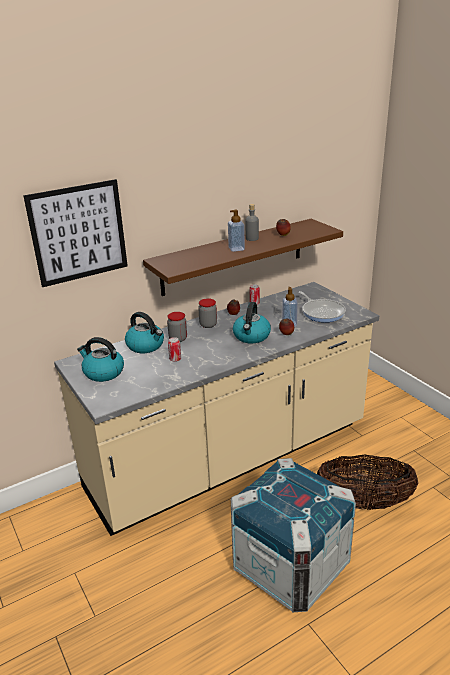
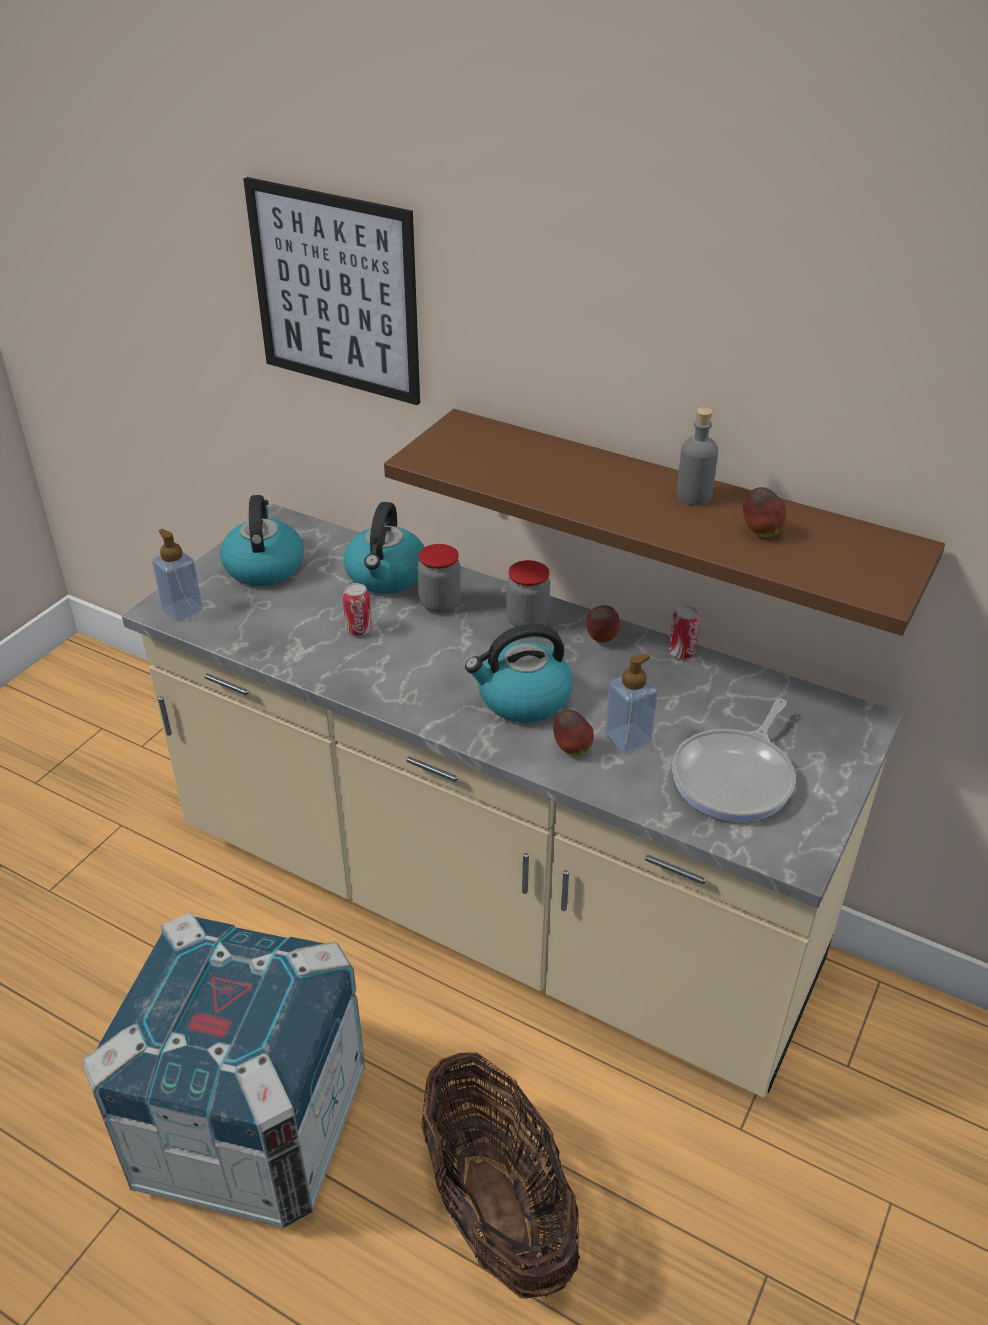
camera: 60 degrees right, 10 degrees up
(236, 249) = (608, 494): soap dispenser -> soap dispenser (182, 610)

